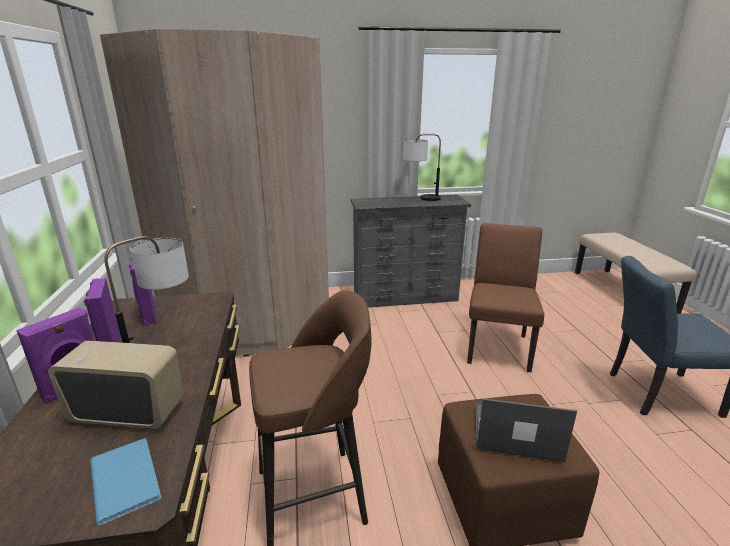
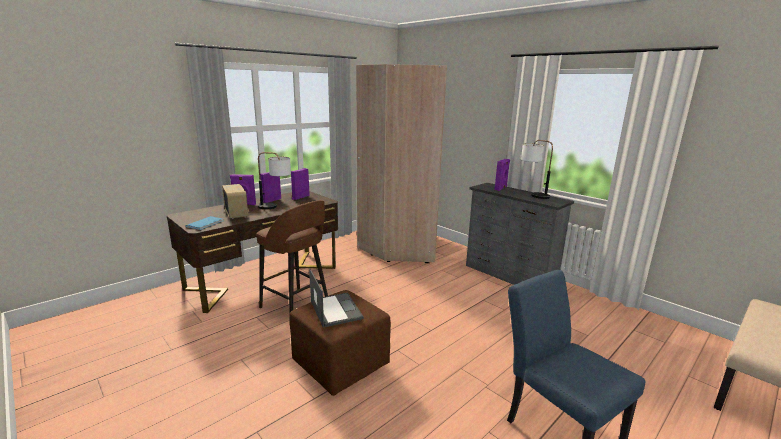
camera: 55 degrees right, 5 degrees down
(383, 201) = (501, 188): none -> purple speaker
(498, 345) = (505, 328): brown chair -> none

